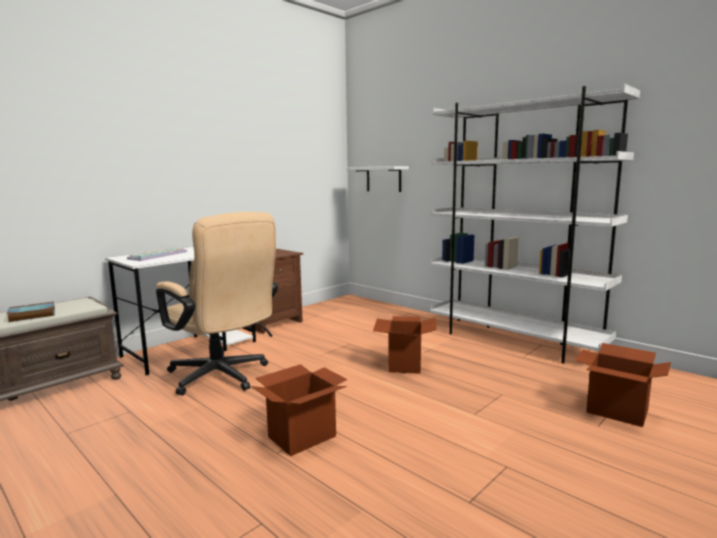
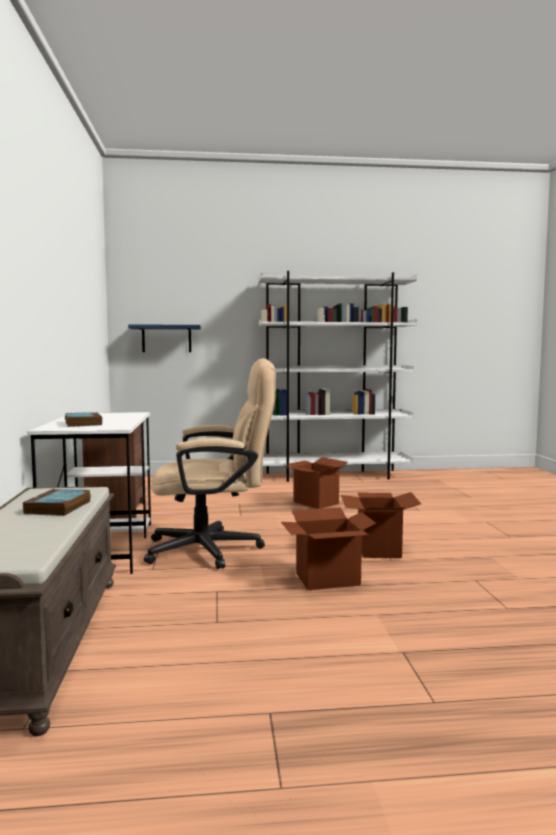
camera: 50 degrees left, 5 degrees down
(158, 255) = (82, 423): keyboard -> book
(383, 179) = (166, 339): white shelf -> blue shelf
(616, 411) = (462, 490): cardboard box -> cardboard box (327, 579)

